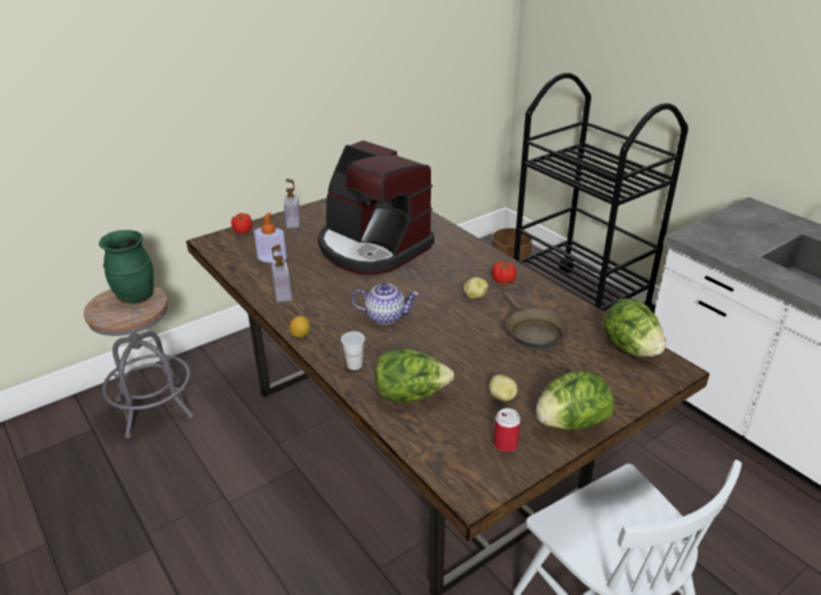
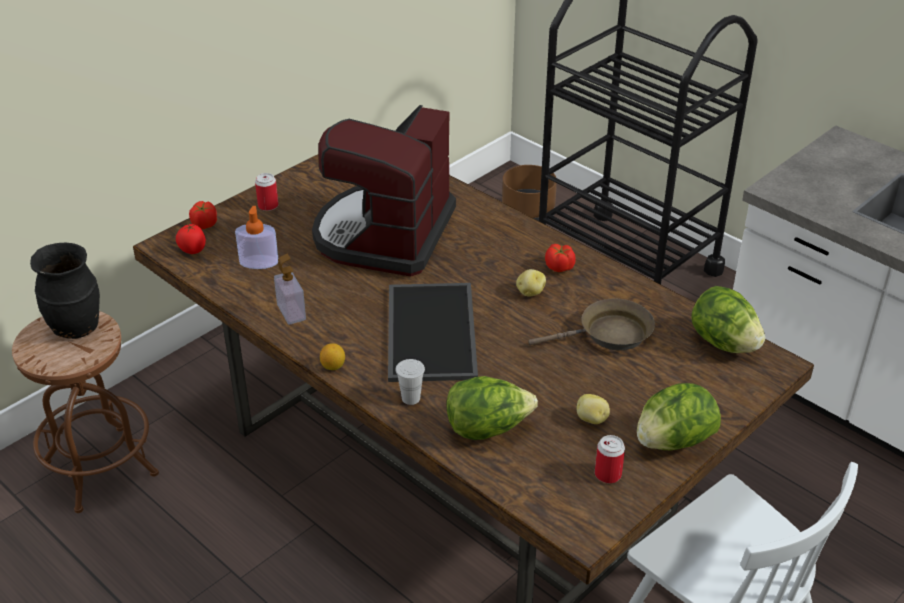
camera: 10 degrees left, 5 degrees up
(136, 297) = (77, 328): green vase -> black vase
(154, 408) = (100, 468): grey stool -> brown stool
(227, 247) = (192, 250): none -> tomato
(293, 222) = (268, 206): soap dispenser -> can
(372, 247) = (384, 235): coffee machine -> coffee machine turned 75 degrees clockwise
(385, 316) = (429, 331): teapot -> tray
(533, 333) = (609, 334): brown frying pan -> brown frying pan turned 75 degrees counterclockwise

